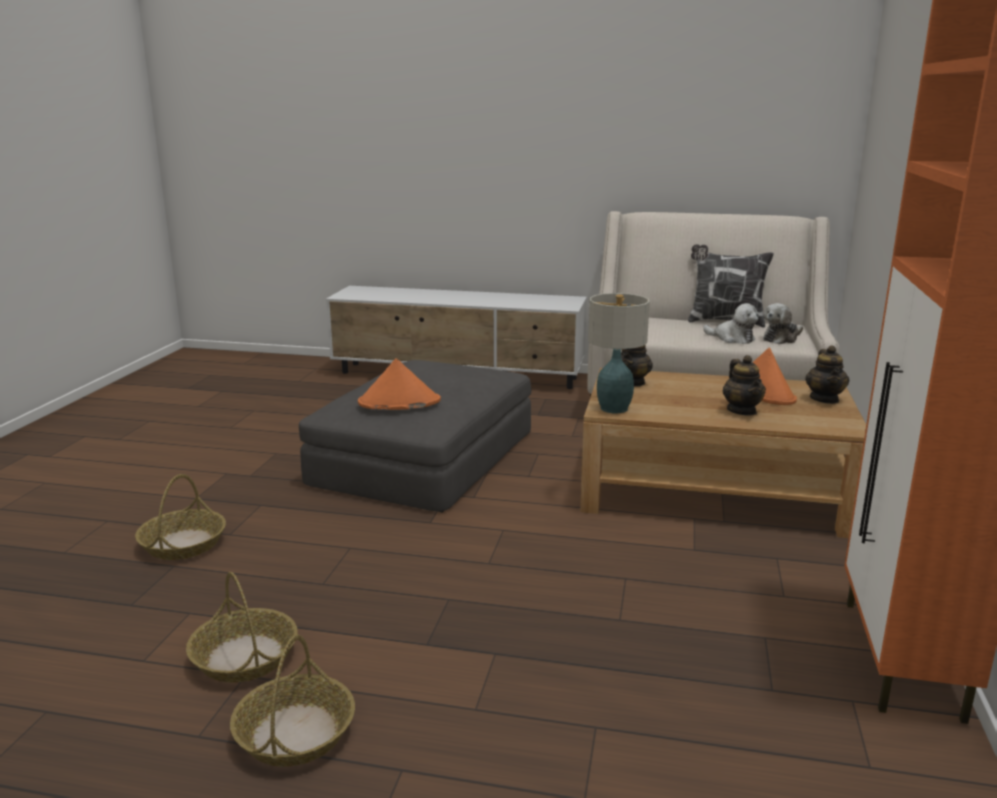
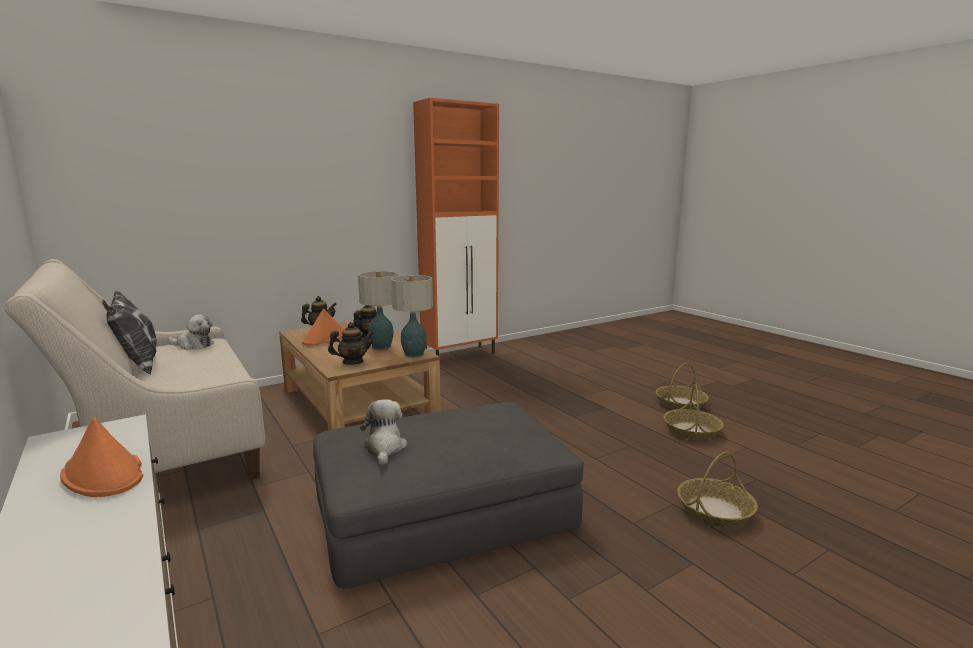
camera: 135 degrees left, 5 degrees down
(399, 402) = (498, 419): orange hat -> orange hat (103, 474)
(675, 404) = (381, 347): none -> table lamp
(732, 338) = (209, 354): plush toy -> plush toy (384, 448)

